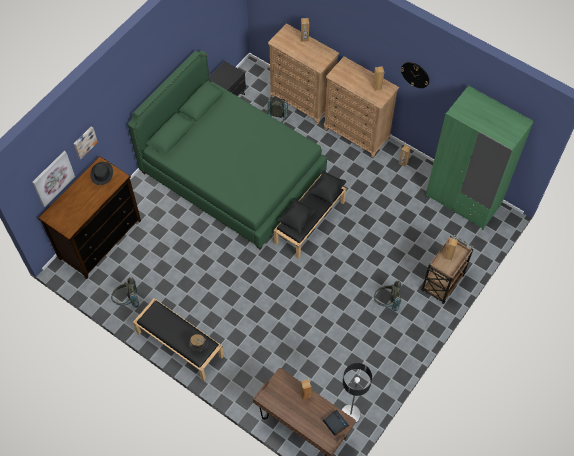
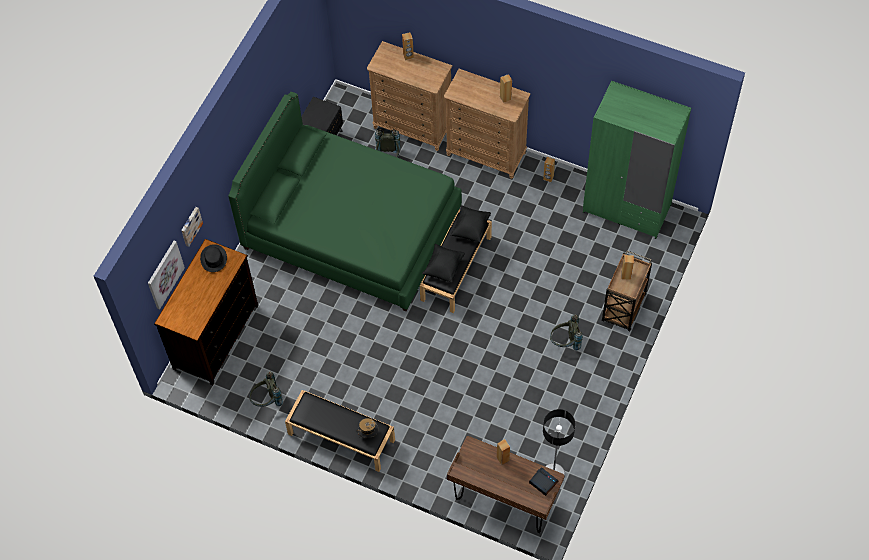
camera: 10 degrees left, 0 degrees up
(415, 74) = (548, 77): wall clock -> none

